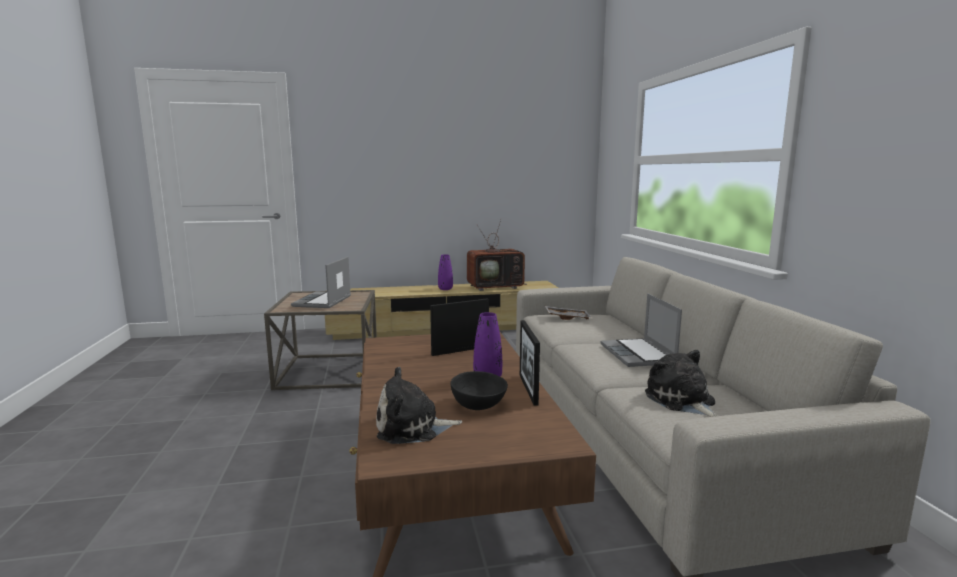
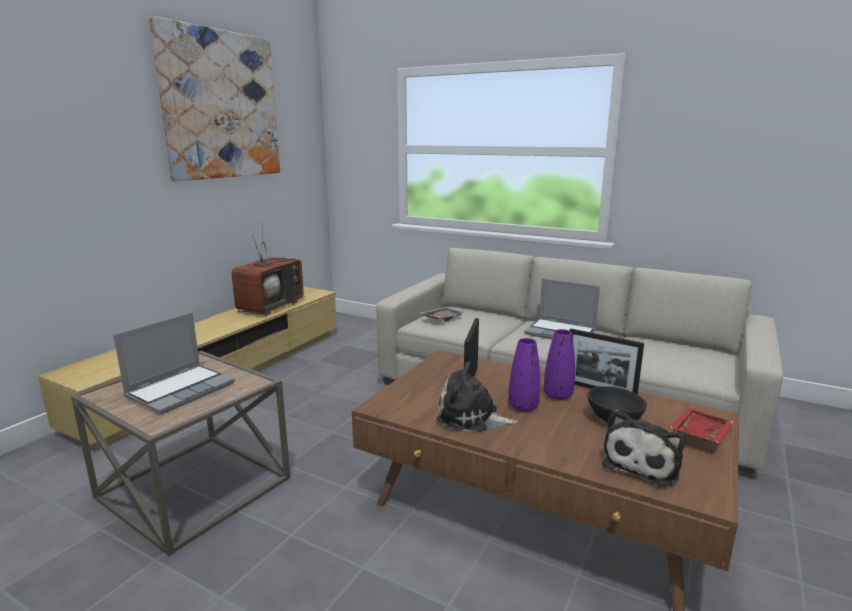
camera: 50 degrees left, 5 degrees up
(323, 301) = (181, 390): laptop -> laptop turned 105 degrees counterclockwise
(445, 289) = (220, 324): purple vase -> purple vase (523, 407)
(486, 127) = (221, 105): none -> picture
(507, 441) = (699, 433): none -> red tray
(681, 401) = (658, 356): plush toy -> plush toy (471, 417)

